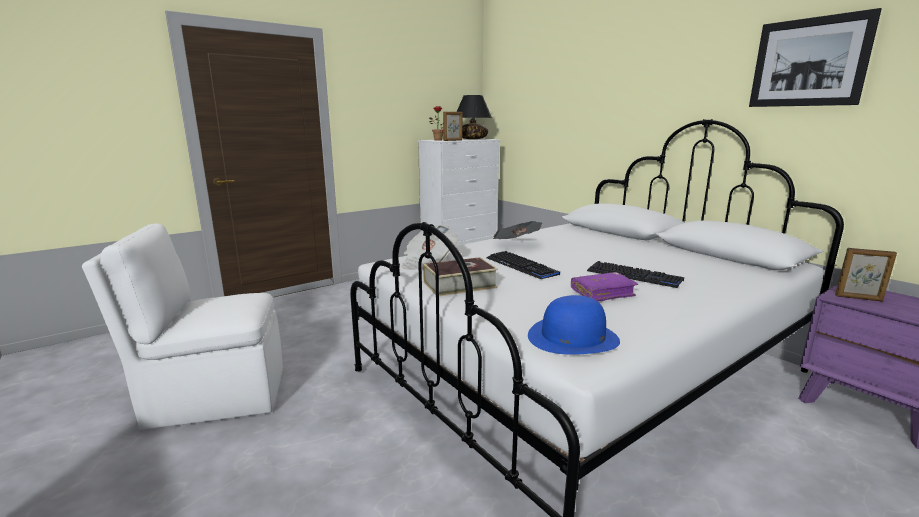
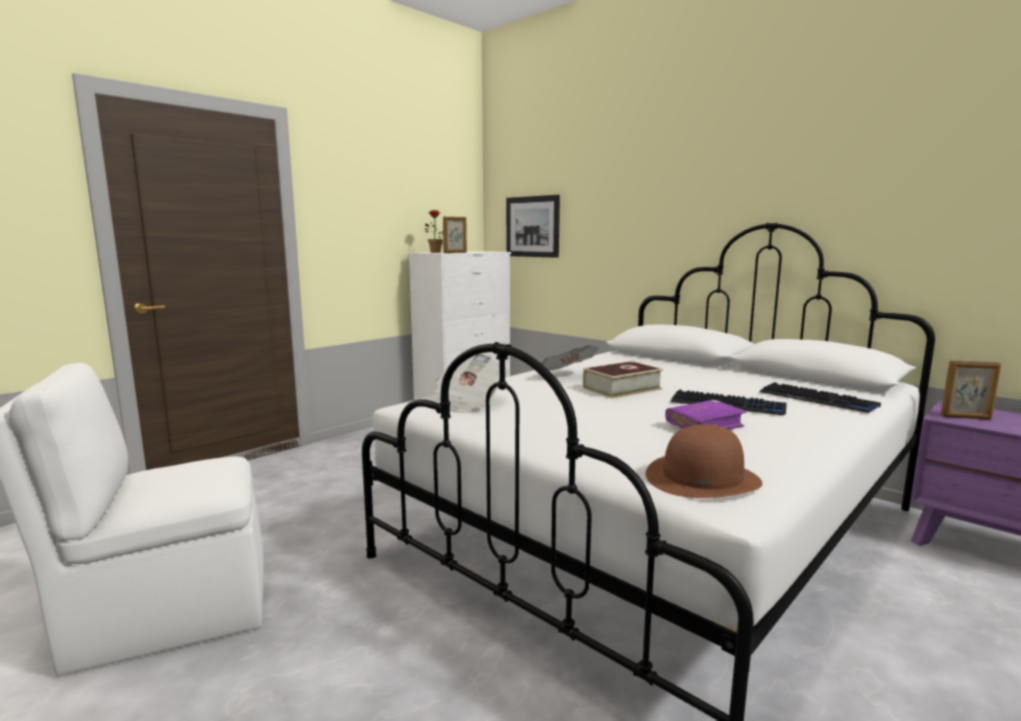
camera: 10 degrees left, 5 degrees down
(459, 285) = (524, 426): book -> book (622, 388)
(472, 139) = (476, 251): black table lamp -> none
(521, 266) = (588, 401): keyboard -> keyboard (817, 399)
(572, 337) = (702, 478): blue hat -> brown hat
(809, 62) = (880, 159): picture -> picture (532, 226)

